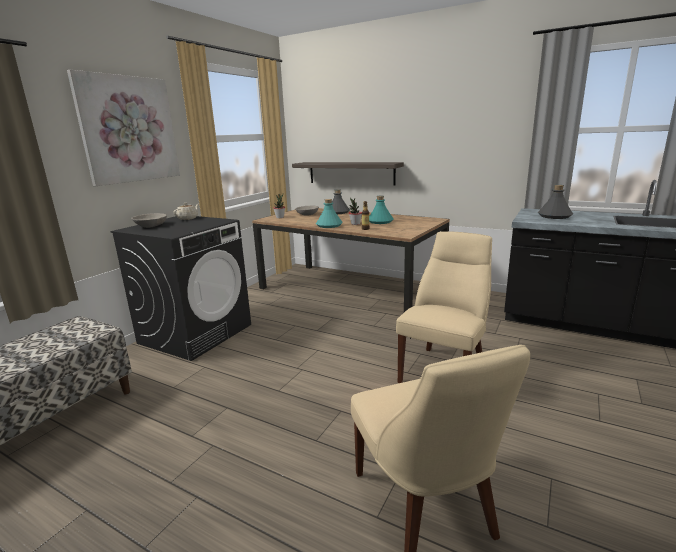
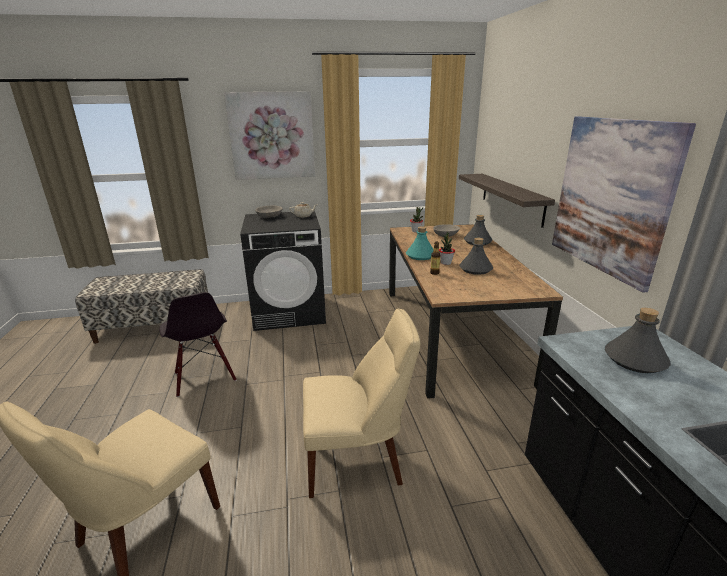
camera: 50 degrees right, 5 degrees up
(225, 412) = (204, 377): none -> black chair
(380, 221) = (475, 269): turquoise bottle -> grey bottle
(457, 148) = (610, 197): none -> picture

